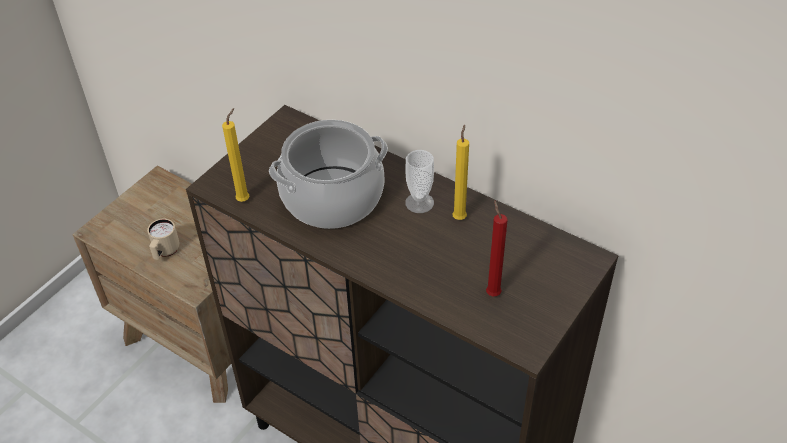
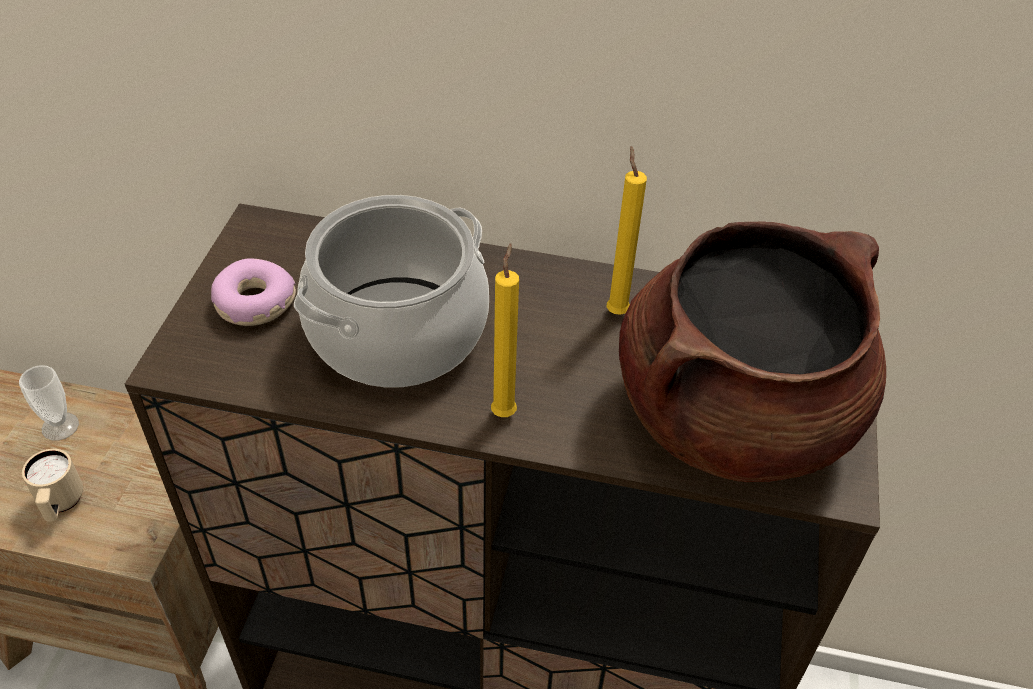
camera: 25 degrees left, 0 degrees up
(244, 199) = (244, 373): yellow candle -> yellow candle (504, 411)
(266, 163) = (254, 303): none -> donut
(419, 203) = (542, 304): cup -> cup (60, 426)
(492, 292) = (734, 415): red candle -> brown cooking pot

